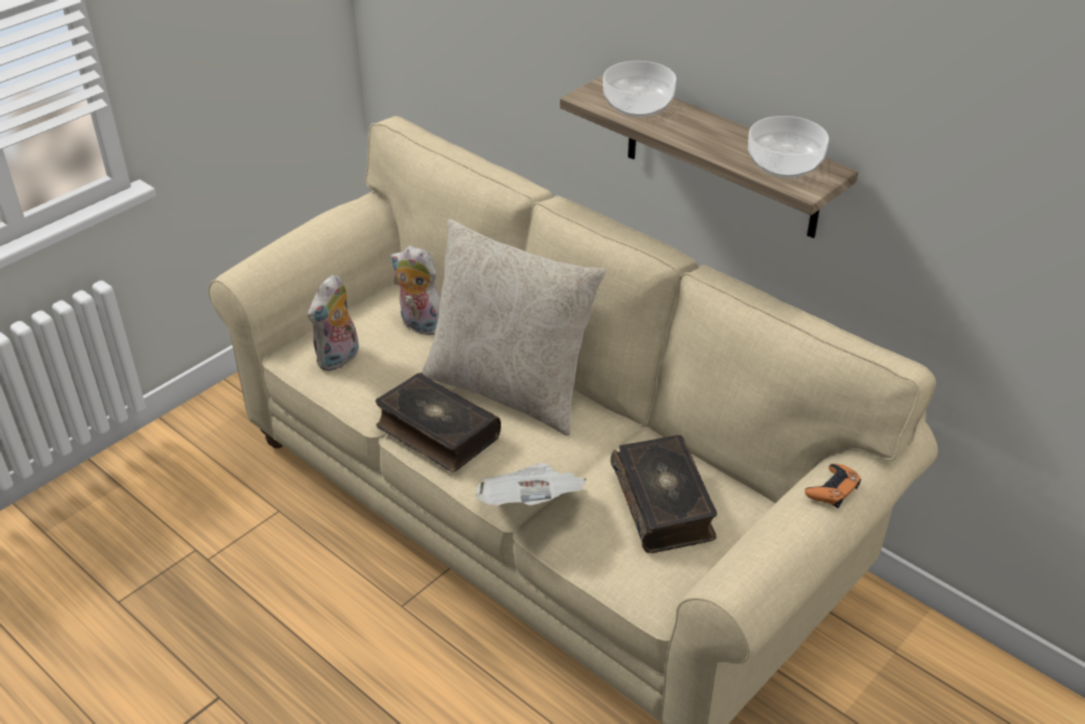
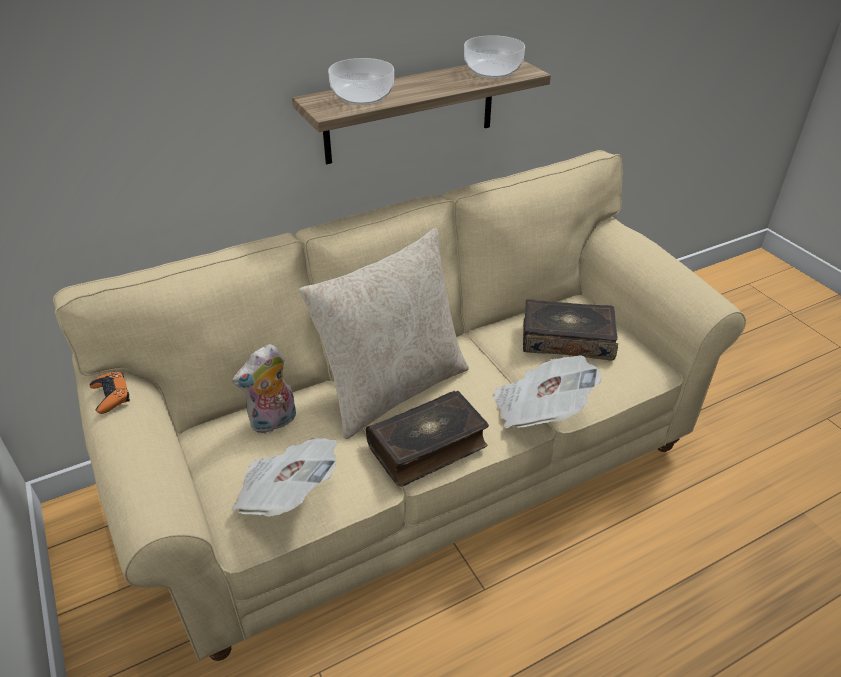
camera: 70 degrees left, 0 degrees up
(339, 359) = (287, 494): plush toy -> newspaper
(832, 490) = (638, 240): orange game controller -> orange game controller (111, 396)

